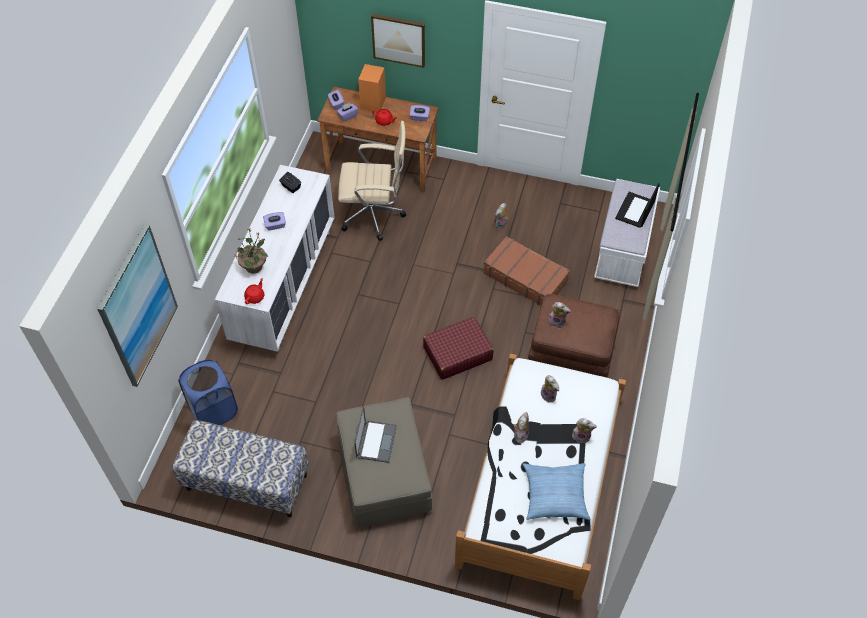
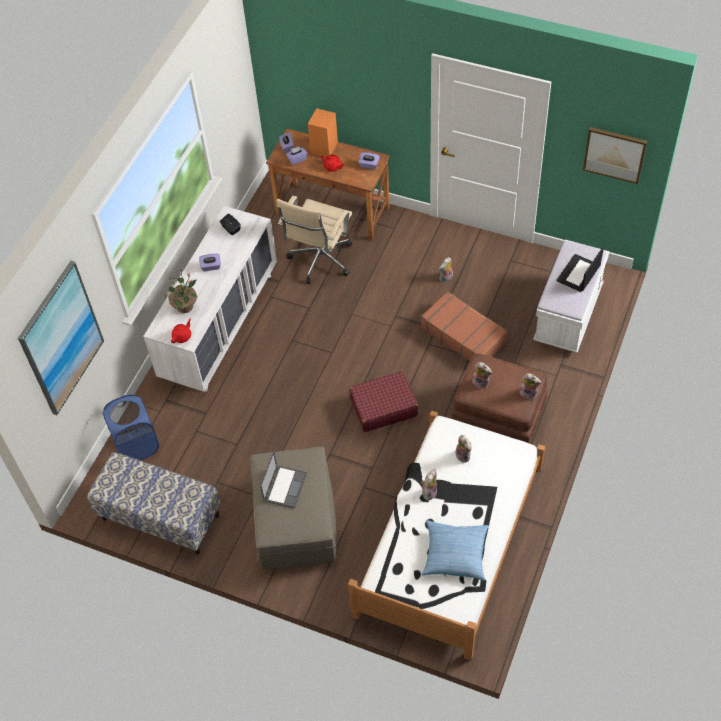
camera: 10 degrees right, 0 degrees up
(375, 216) = (319, 262): beige office chair -> beige office chair turned 105 degrees clockwise
(399, 39) = (349, 86): picture -> picture (614, 154)
(581, 436) = (490, 498): plush toy -> plush toy (529, 393)

